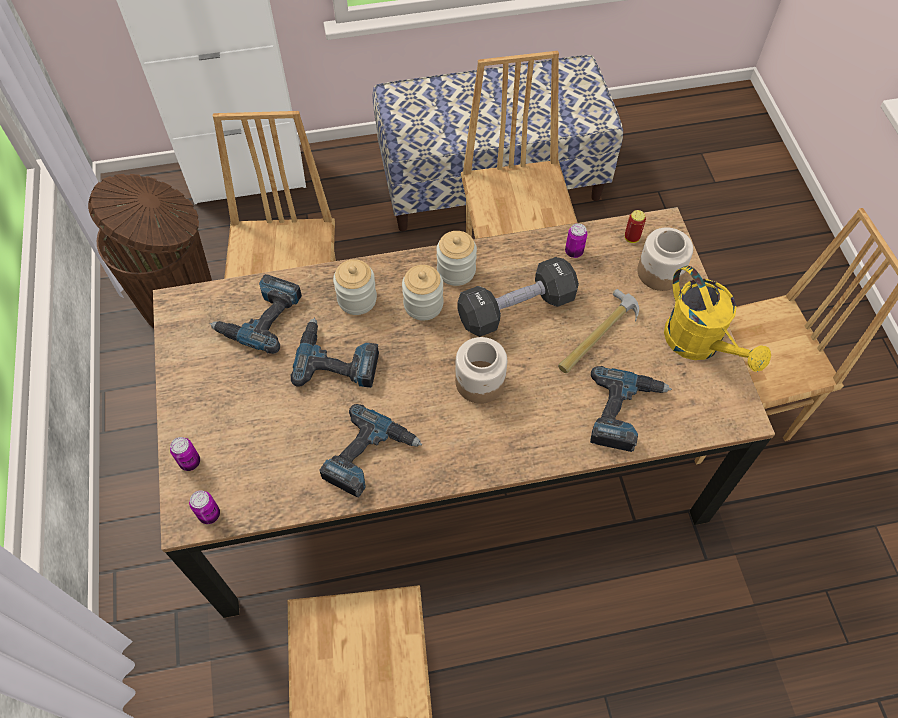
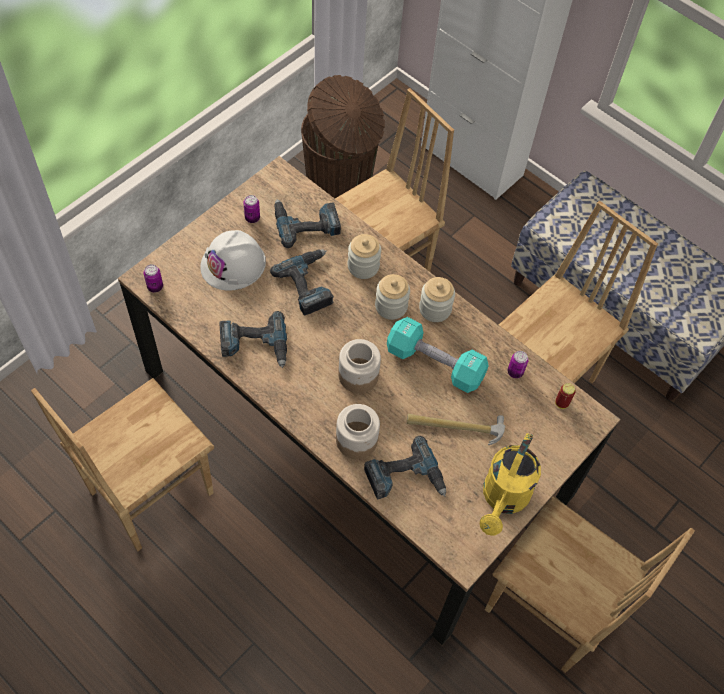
camera: 50 degrees right, 0 degrees up
(190, 462) = (180, 254): can -> can (252, 218)
(250, 416) = (233, 264): none -> white hard hat
(516, 308) = (435, 363): black dumbbell -> turquoise dumbbell
(659, 272) = (546, 438): jar -> jar (357, 439)

